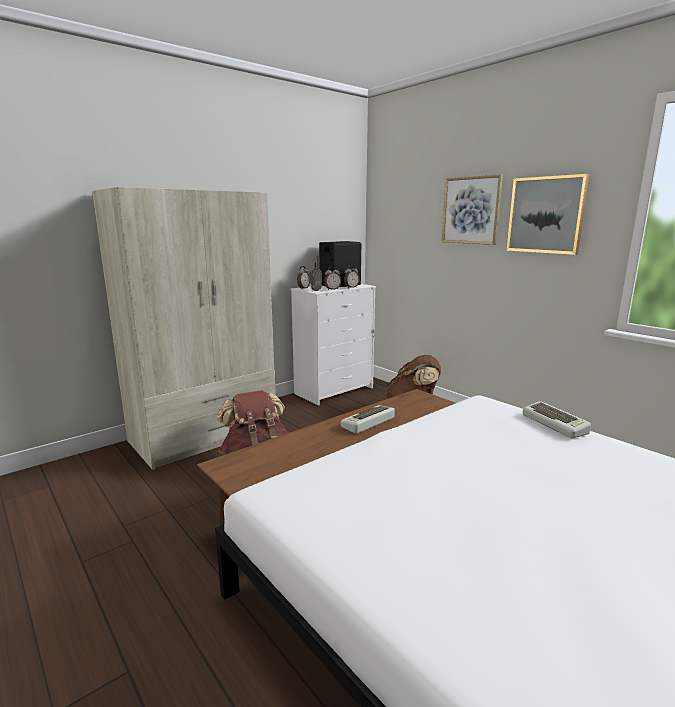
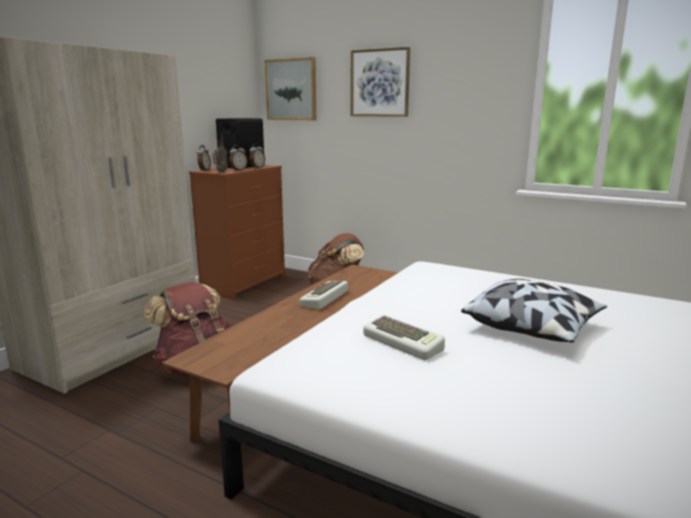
camera: 20 degrees left, 0 degrees up
(334, 390) = (244, 284): white dresser -> brown dresser
(546, 215) = (455, 86): picture -> picture (291, 90)
(553, 496) = (533, 328): none -> pillow
(555, 424) = (499, 275): keyboard -> keyboard (404, 342)

